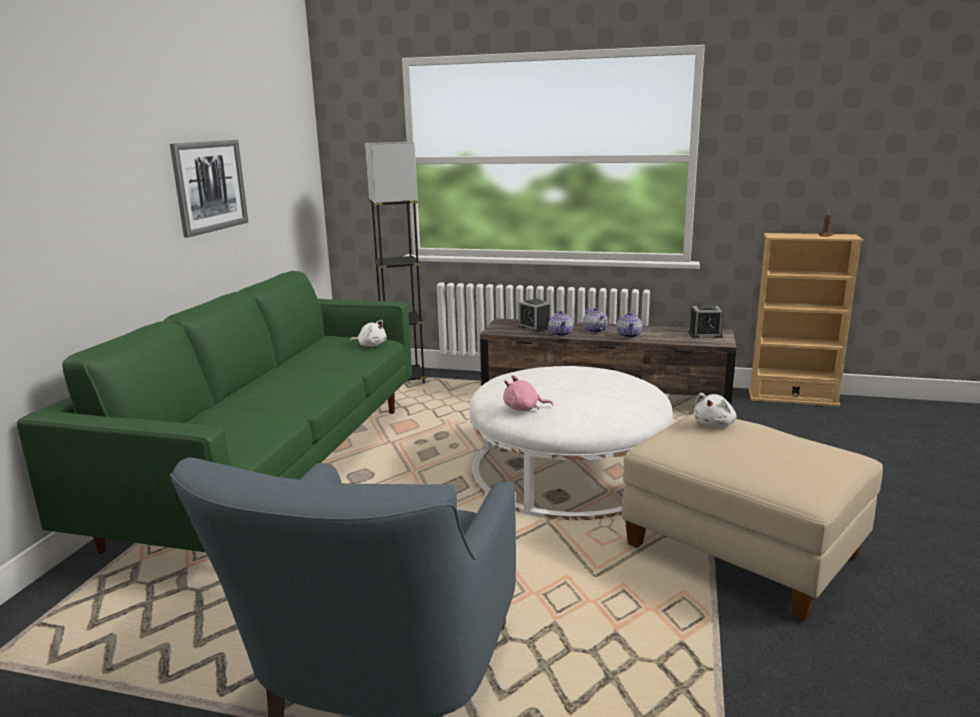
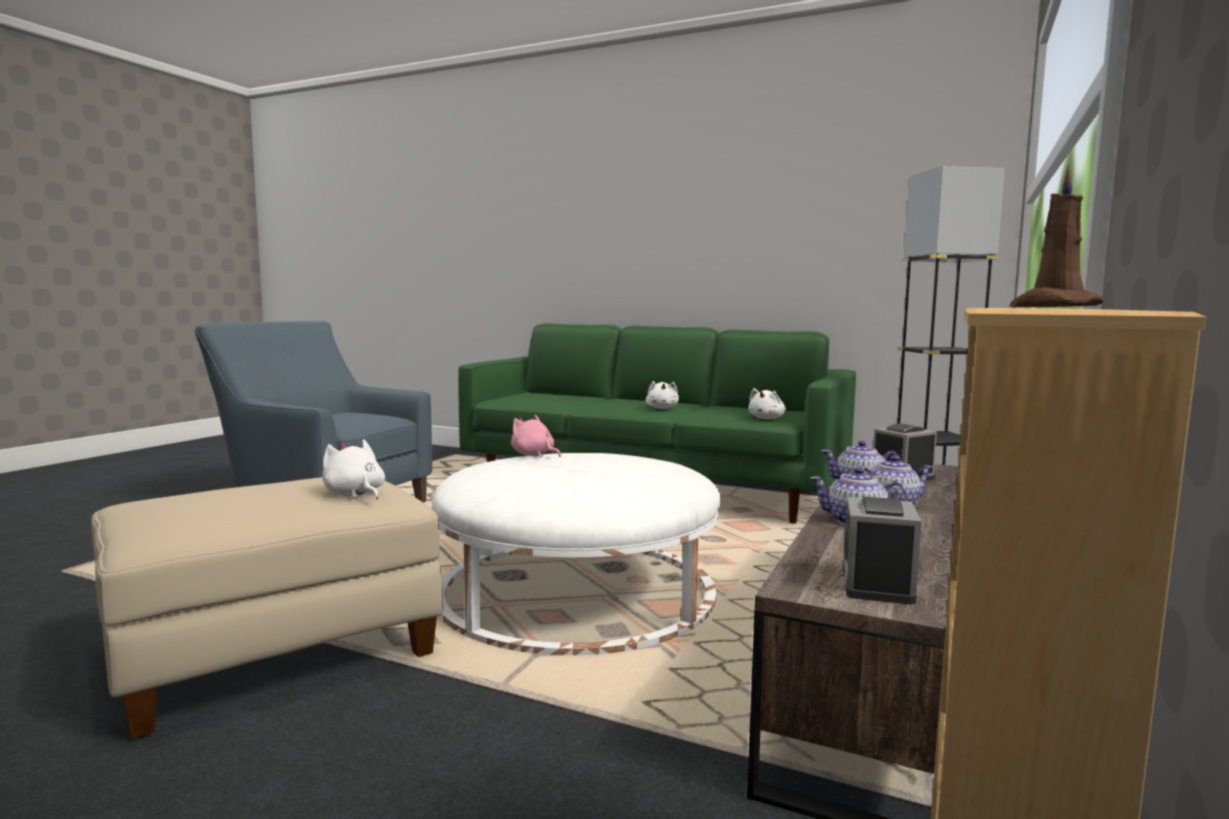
camera: 100 degrees right, 10 degrees down
(210, 186) = (756, 234): picture -> none
(313, 377) = (662, 408): none -> white plush toy
(524, 409) = (534, 455): pink plush toy -> pink plush toy turned 60 degrees counterclockwise

